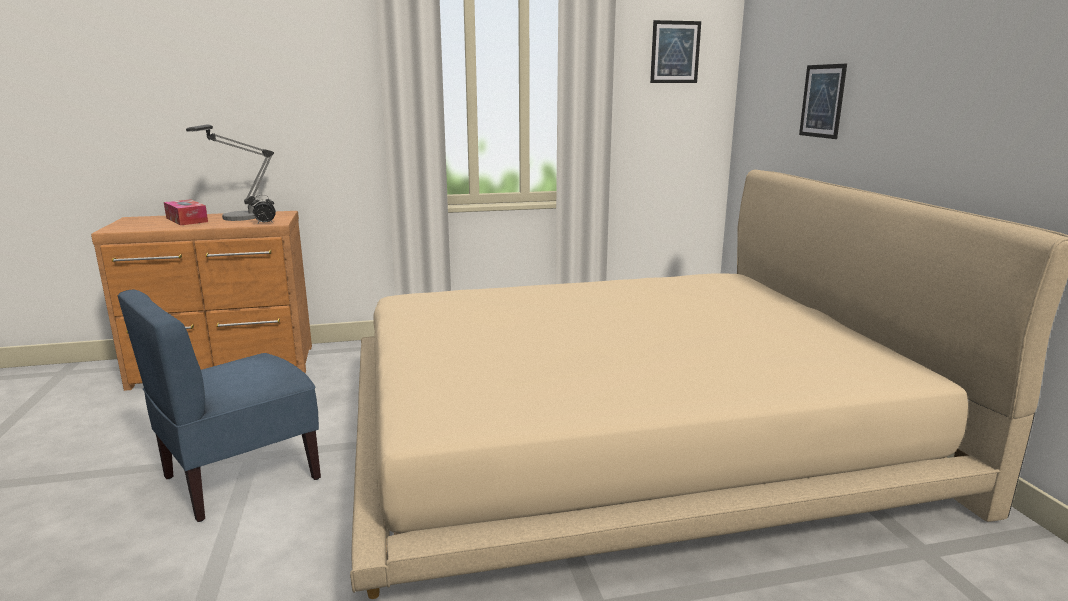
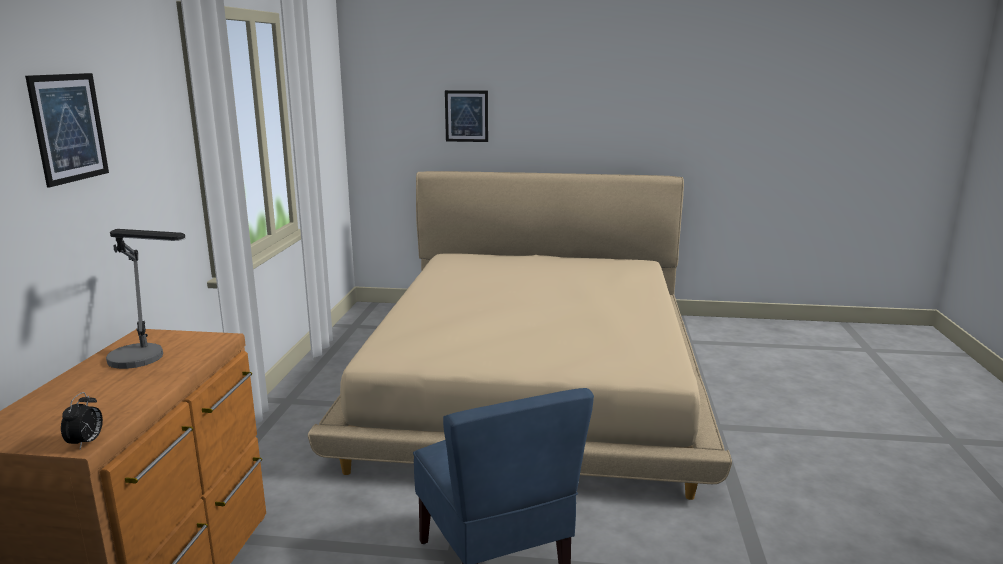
camera: 70 degrees left, 0 degrees up
(187, 220) = (89, 391): tissue box -> none
(265, 223) = (212, 344): alarm clock -> alarm clock (86, 443)
(675, 52) = (320, 78): picture -> picture (69, 128)

